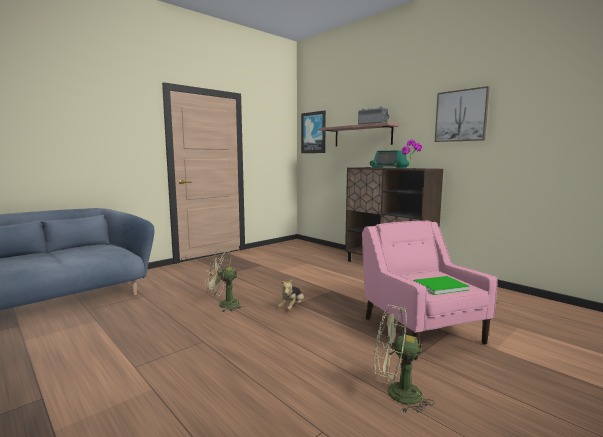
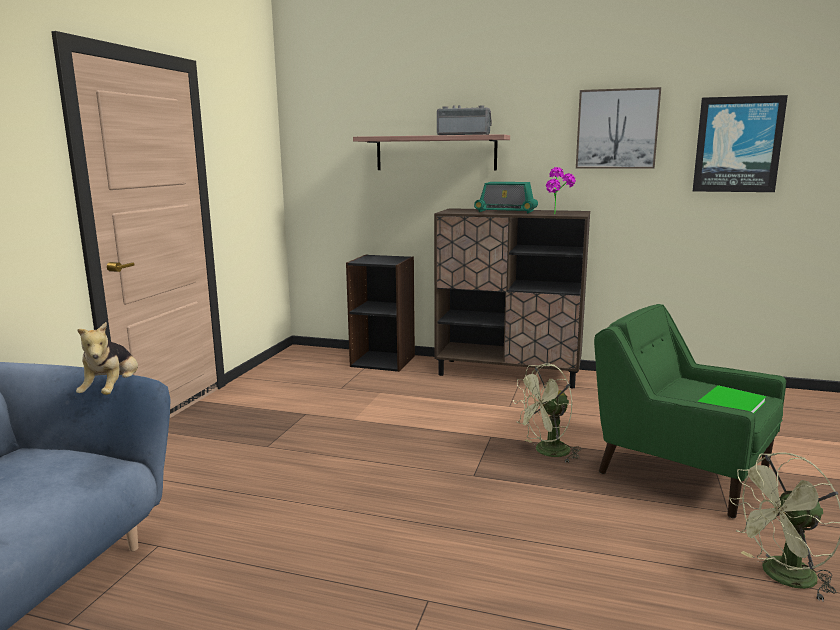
camera: 30 degrees left, 5 degrees up
(224, 305) = (357, 514): green fan -> green fan (546, 452)
(292, 307) = (475, 484): plush toy -> plush toy (113, 391)
(313, 132) = (323, 142): picture -> picture (737, 145)
(329, 251) = (383, 361): none -> black bookcase
(420, 329) = (680, 469): pink armchair -> green armchair

